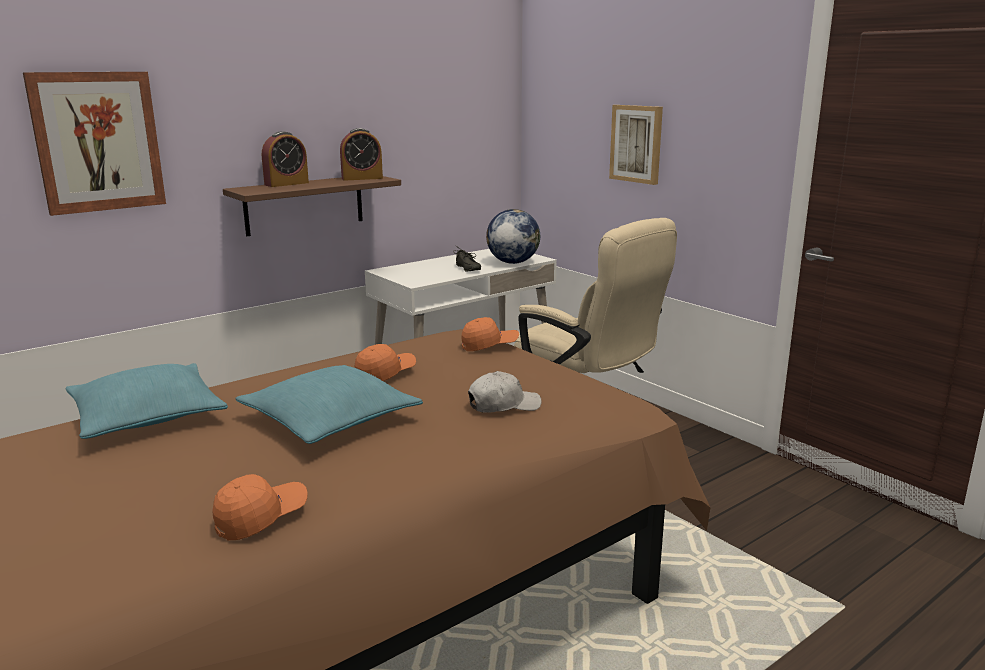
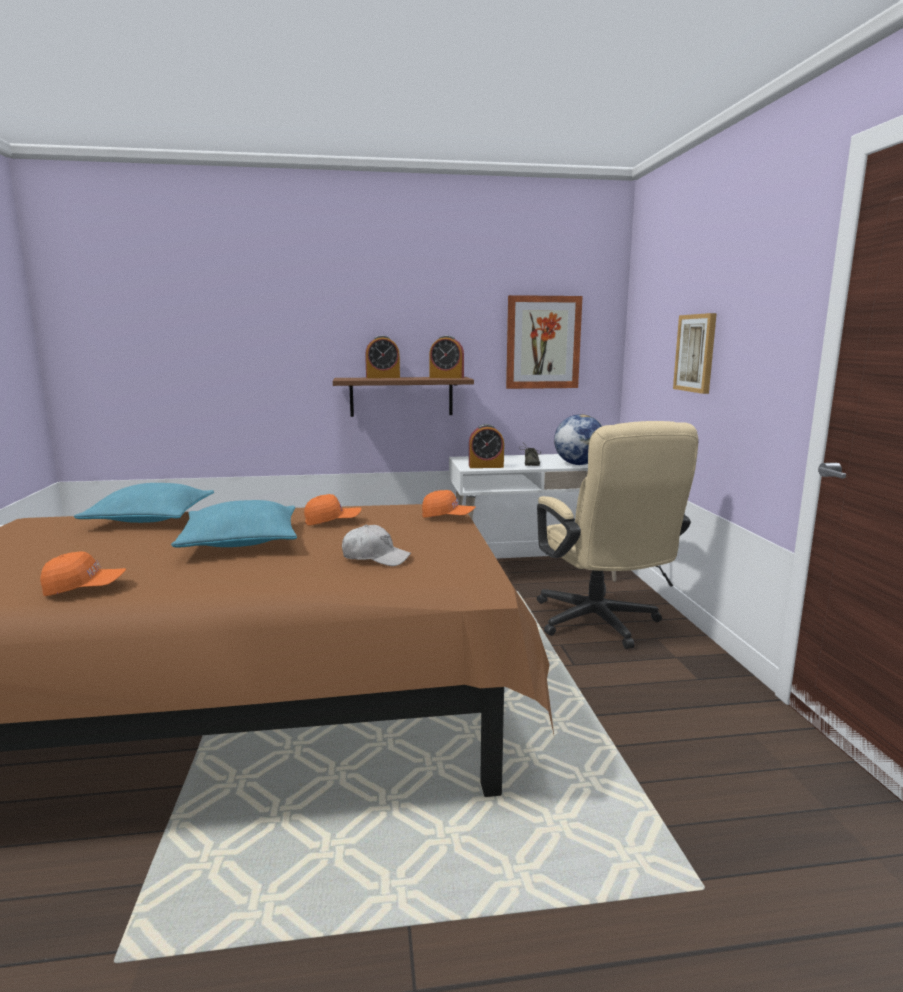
camera: 30 degrees right, 5 degrees down
(98, 142) = (245, 336): picture -> picture (543, 342)
(427, 278) = (486, 466): none -> alarm clock

